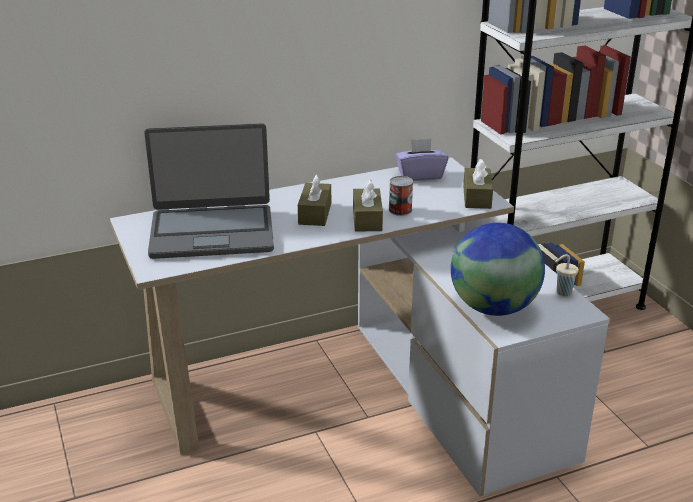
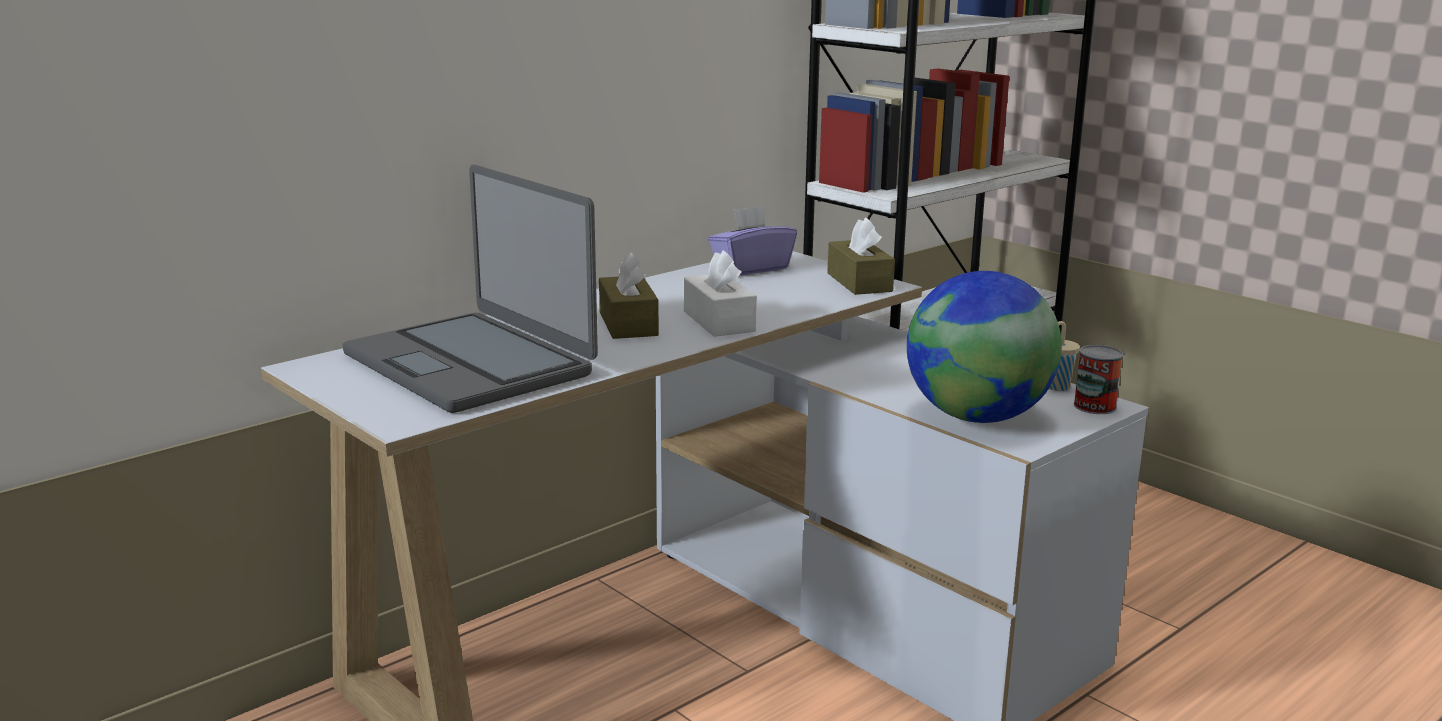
camera: 20 degrees left, 10 degrees down
(212, 232) = (471, 364): laptop -> laptop turned 75 degrees clockwise
(367, 219) = (719, 321): brown tissue box -> white tissue box
(400, 210) = (760, 306): can -> can (1095, 406)

